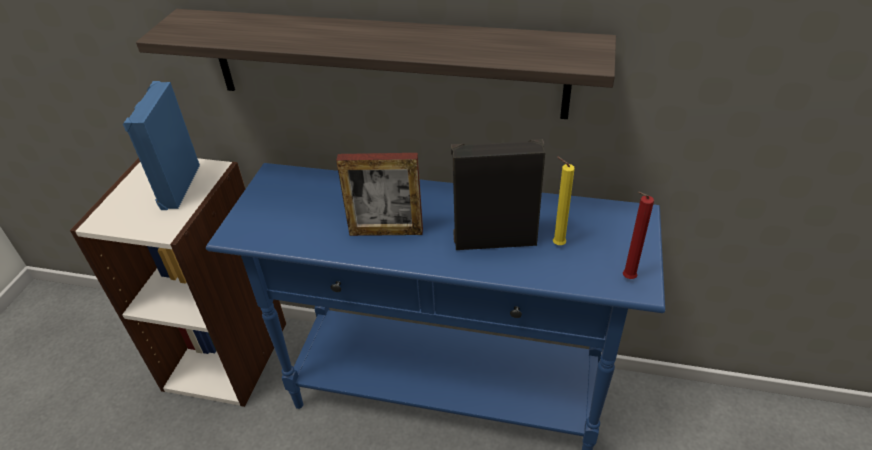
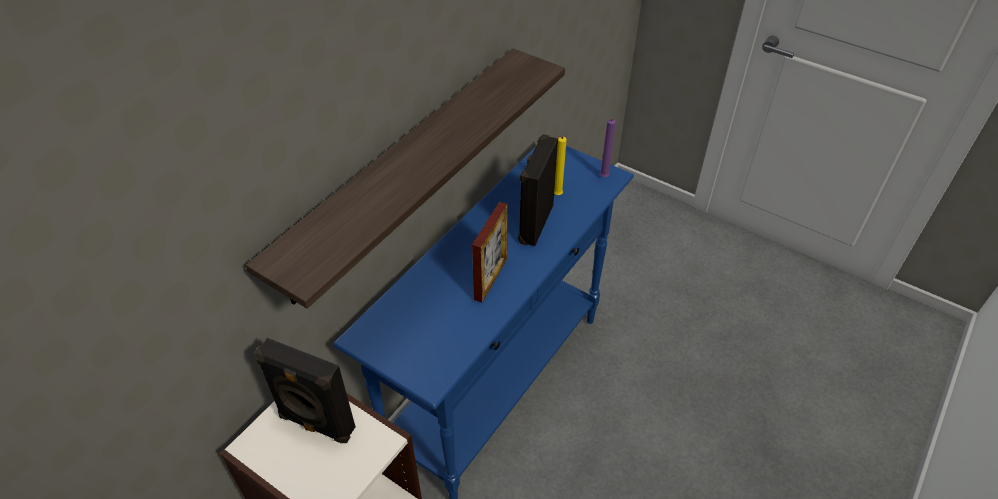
camera: 70 degrees left, 5 degrees up
(178, 186) = (316, 424): blue speaker -> black speaker
(626, 278) = (603, 178): red candle -> purple candle

